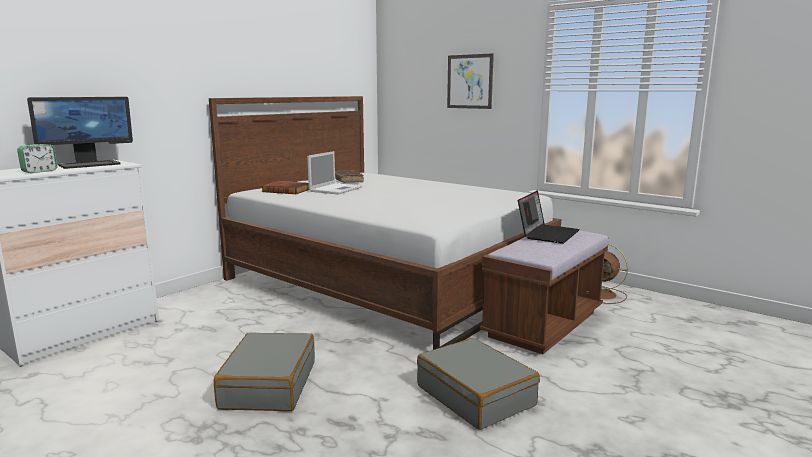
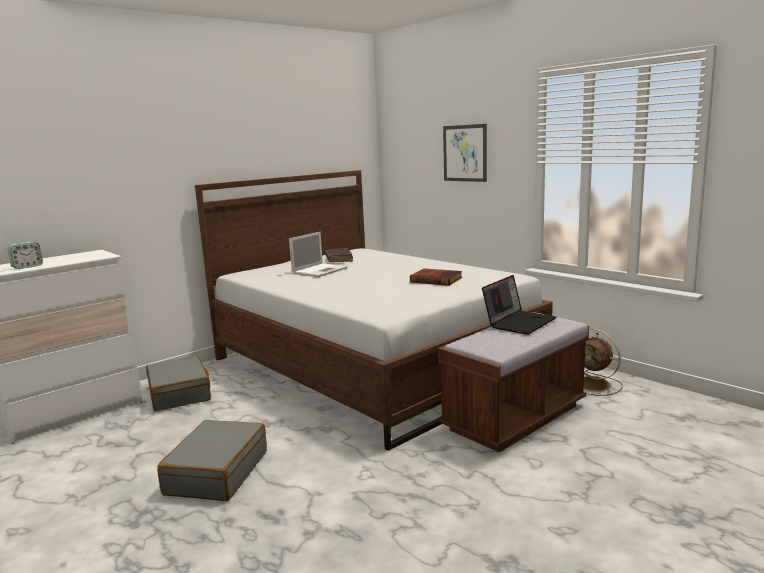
camera: 10 degrees right, 0 degrees up
(89, 164) = (76, 257): monitor -> none
(288, 190) = (273, 272): book -> book (436, 279)
(476, 395) = (410, 494): grey suitcase -> grey suitcase (180, 393)

